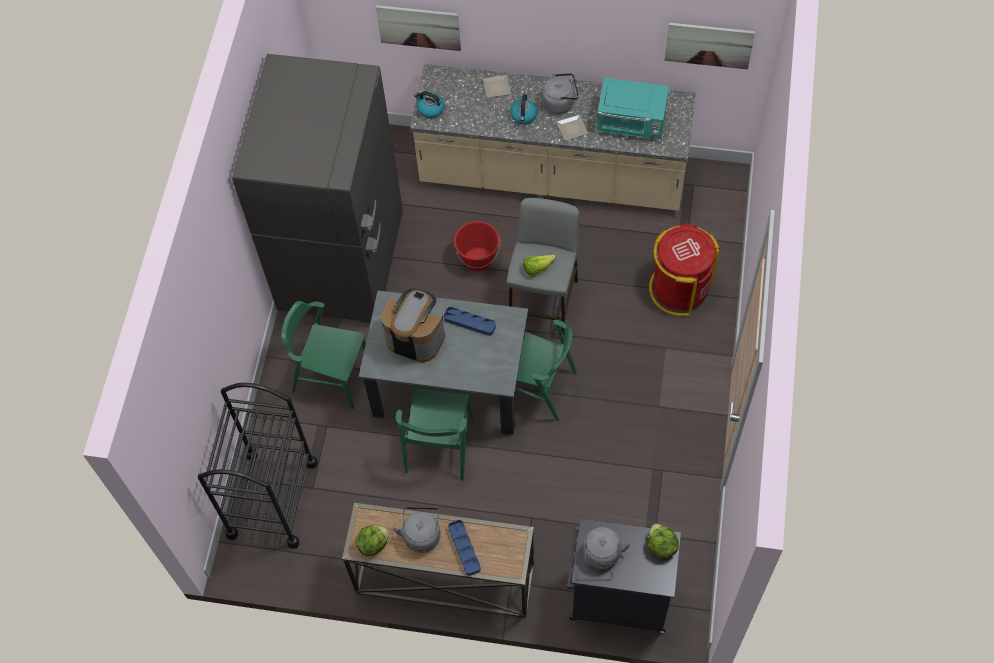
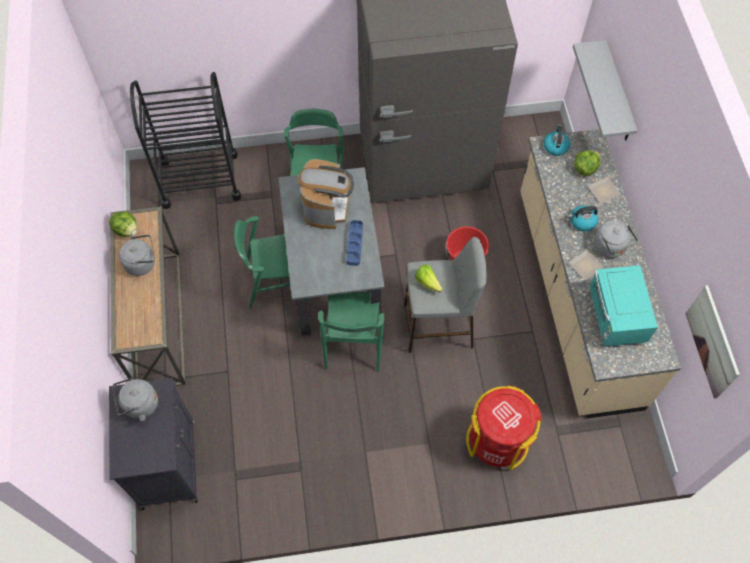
camera: 70 degrees right, 0 degrees up
(419, 27) = (617, 94): picture -> grey shelf
(464, 548) = (135, 298): blue tray -> none
(661, 546) = (158, 455): lettuce -> lettuce (585, 168)

